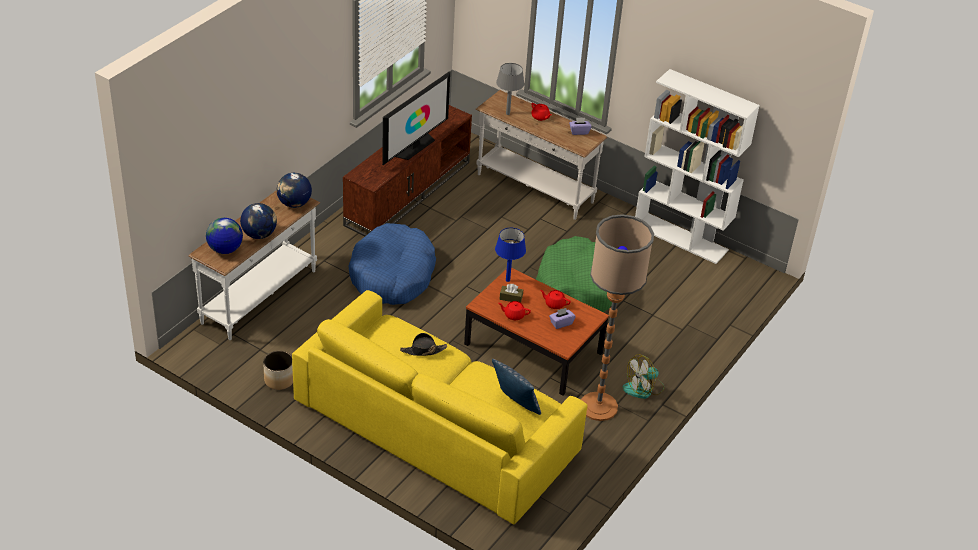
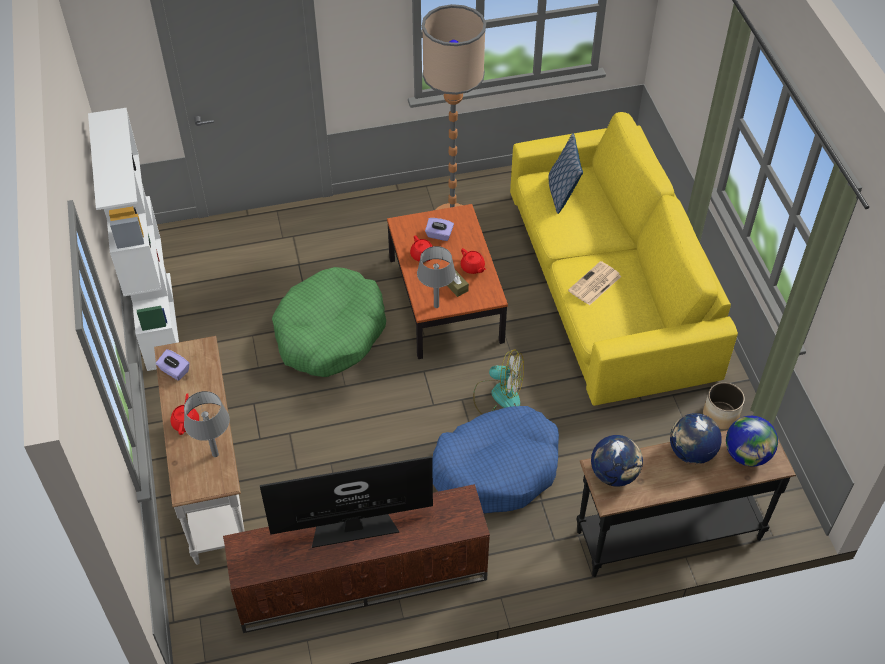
camera: 135 degrees left, 10 degrees up
(260, 297) = (668, 533): white console table -> black console table
(423, 350) = (594, 284): black hat -> newspaper
(507, 280) = (436, 306): blue table lamp -> grey table lamp
(643, 388) = (396, 210): fan -> fan (498, 395)

